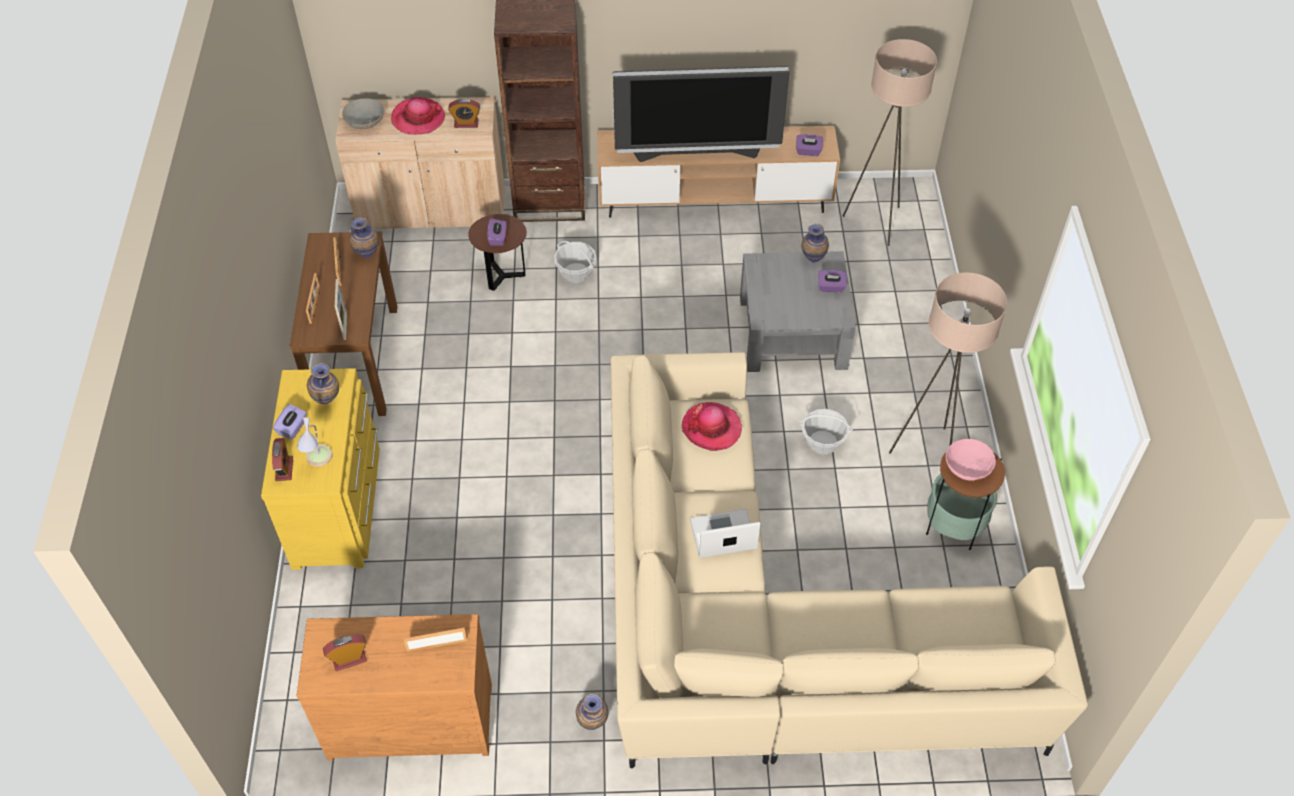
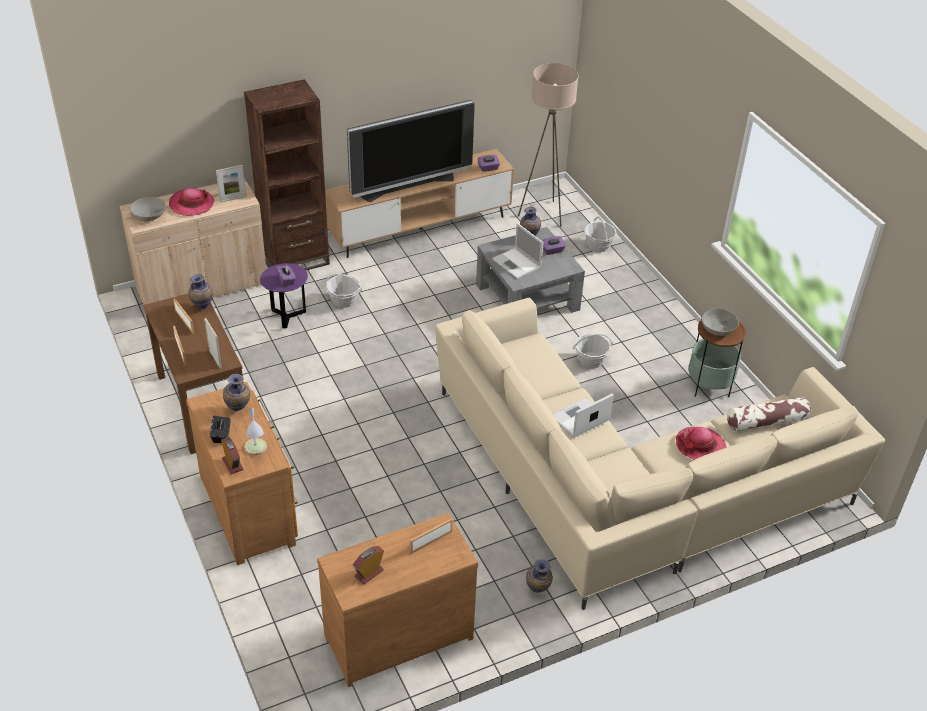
camera: 25 degrees left, 10 degrees down
(293, 428) = (221, 435): purple tissue box -> black tissue box
(339, 506) = (250, 509): yellow dresser -> brown dresser
(466, 123) = (233, 199): alarm clock -> picture frame
(502, 276) = (287, 317): brown side table -> purple side table
(711, 428) = (529, 355): hat -> hat (700, 446)
(777, 293) = (517, 263): none -> laptop
(921, 285) = (598, 245): none -> basket
(927, 454) = (665, 347): beige floor lamp -> none
(957, 618) = (766, 421): none -> pillow
(968, 466) = (718, 328): pink bowl -> grey bowl

